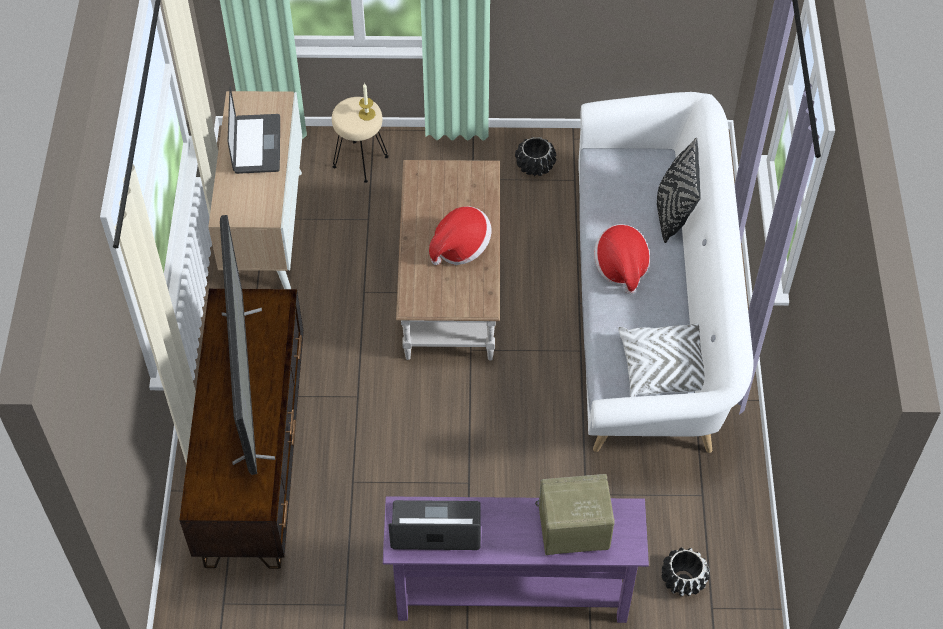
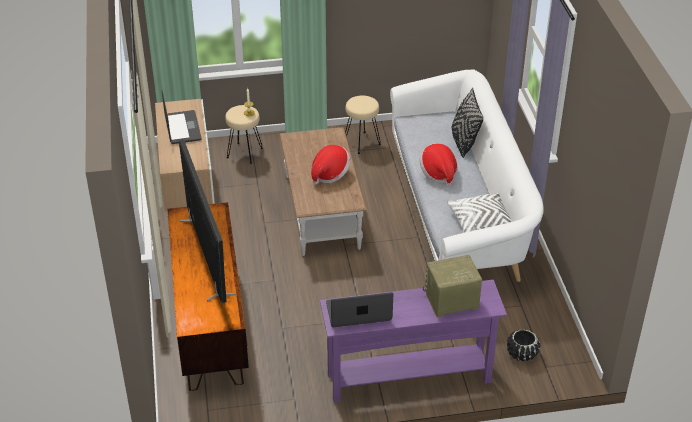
camera: 10 degrees left, 15 degrees down
(535, 166) = (362, 143): black planter -> beige stool

